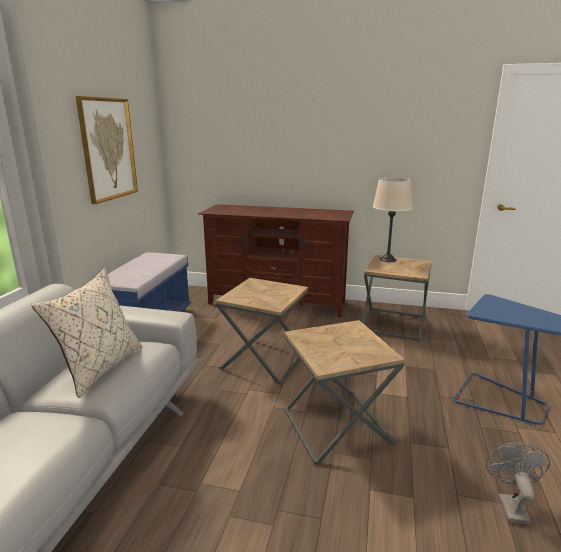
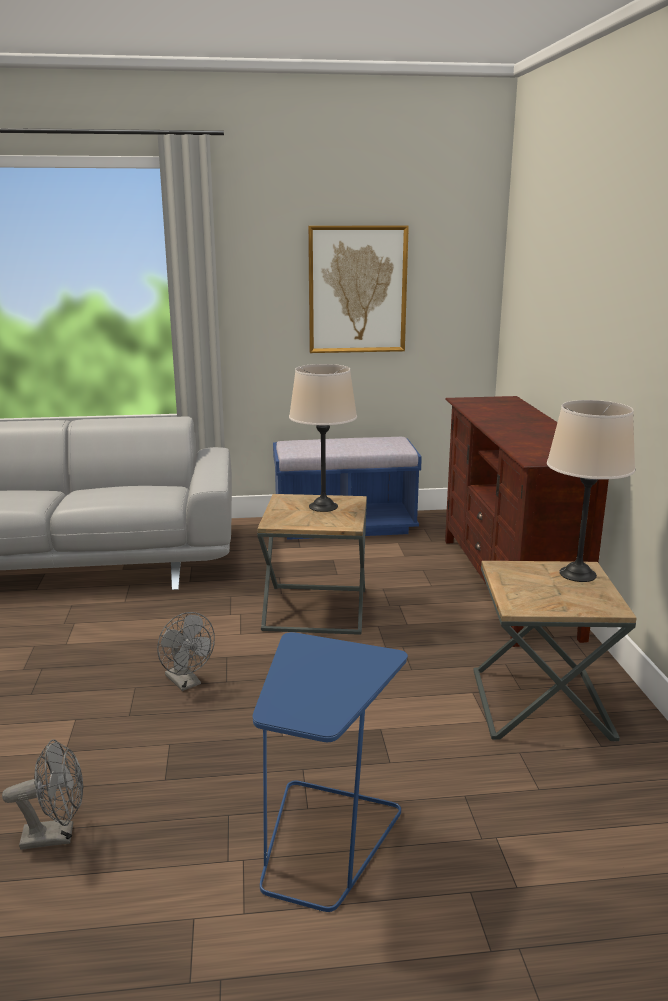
camera: 70 degrees right, 0 degrees up
(99, 368) = (115, 491): beige pillow -> none
(258, 289) = (323, 506): none -> beige table lamp
(336, 426) = (186, 683): brown side table -> grey fan

